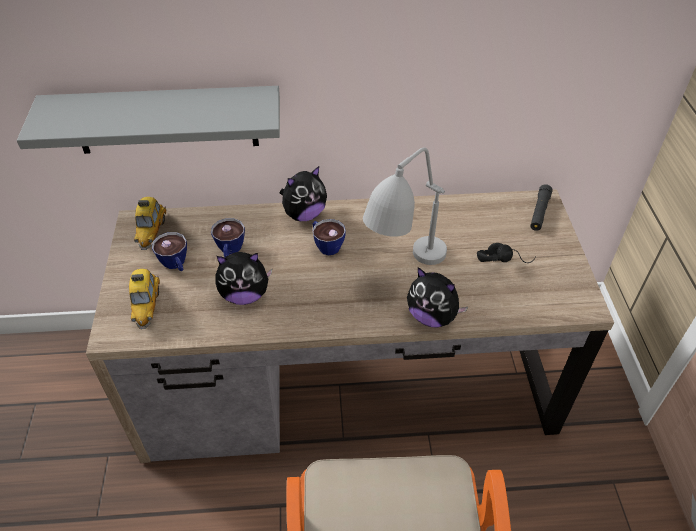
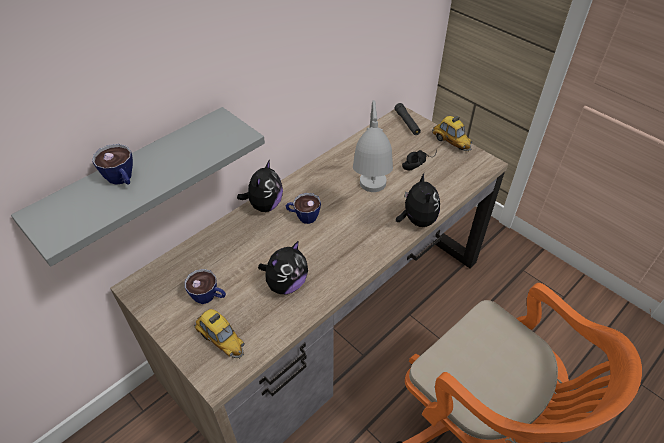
camera: 40 degrees left, 0 degrees up
(152, 231) = (159, 286): toy car -> toy car (451, 142)
(230, 251) = (239, 261): cup -> cup (122, 180)
(432, 316) = (417, 220): plush toy -> plush toy turned 90 degrees counterclockwise

